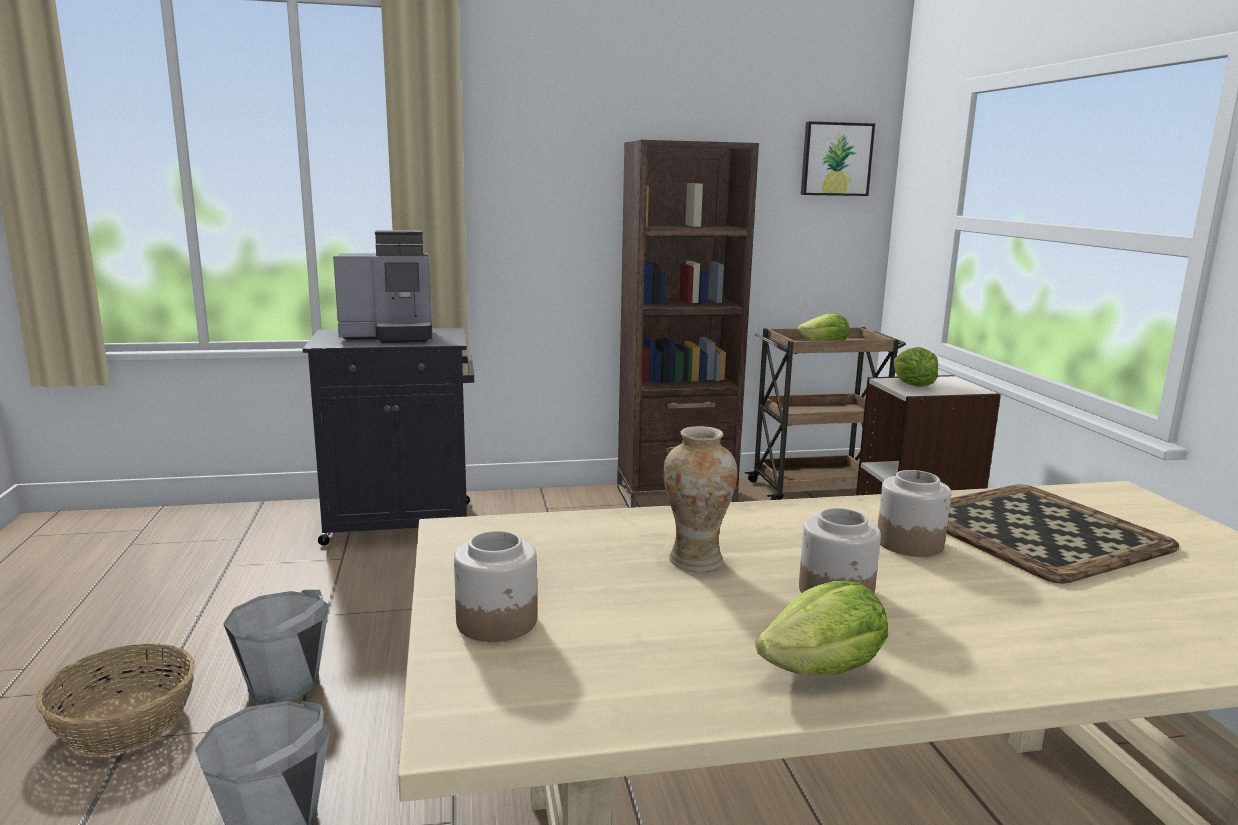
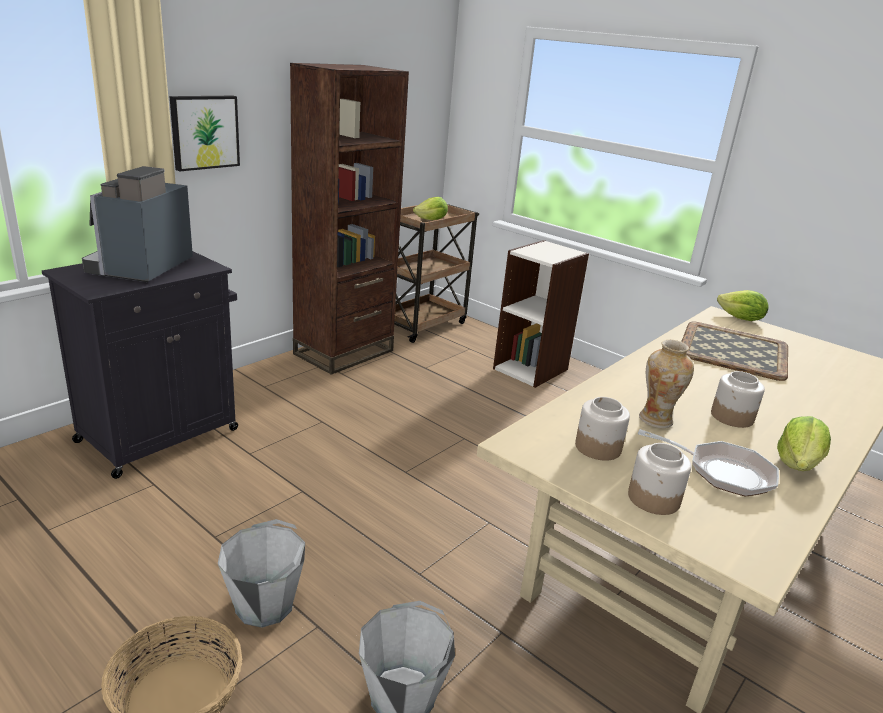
camera: 40 degrees left, 10 degrees up
(391, 336) = (141, 268): coffee machine -> coffee machine turned 150 degrees clockwise
(664, 634) = (722, 472): none -> frying pan
(836, 159) = (421, 74): picture -> picture (204, 132)
(909, 543) = (707, 375): jar -> jar (597, 447)
(912, 385) = (541, 254): lettuce -> lettuce (740, 319)

